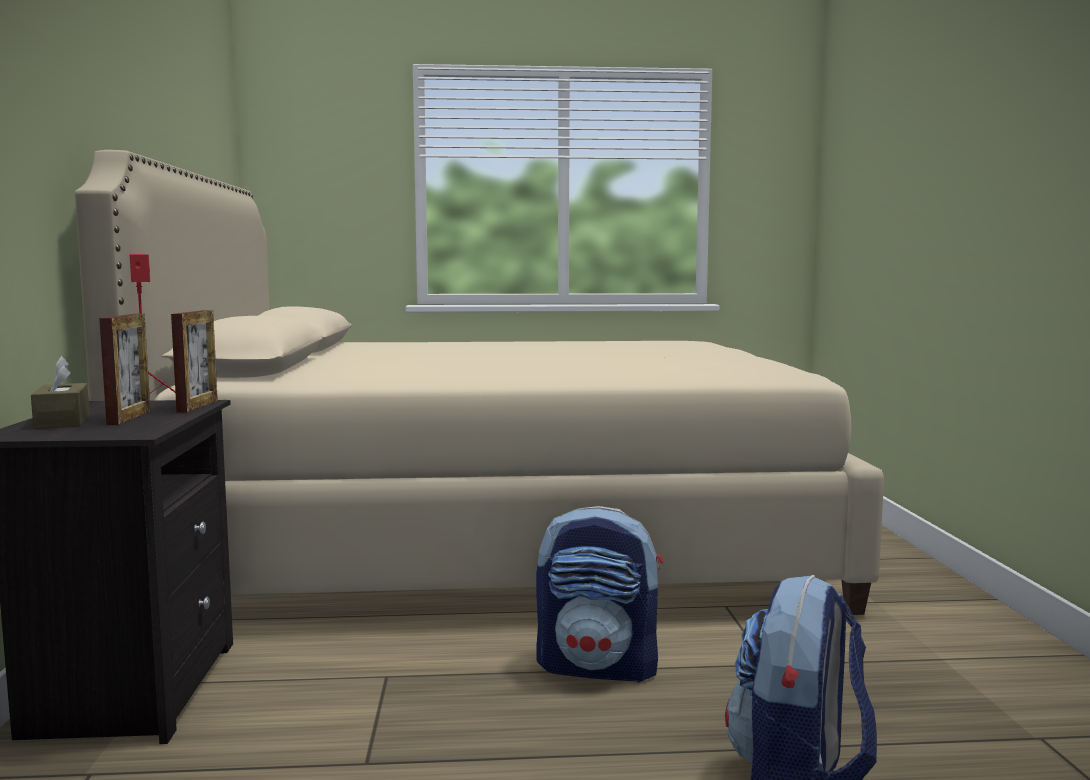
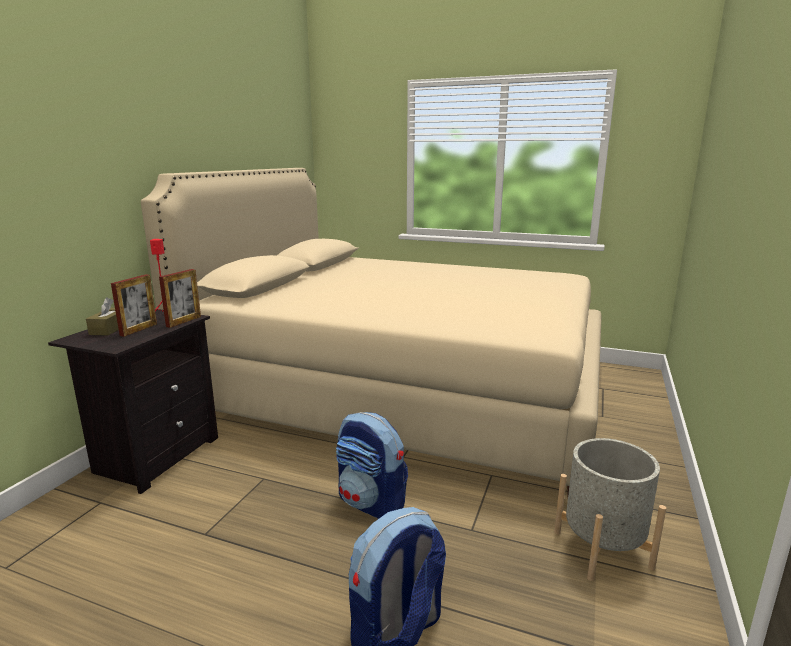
camera: 25 degrees right, 10 degrees up
(936, 647) = (602, 549): none -> grey planter

